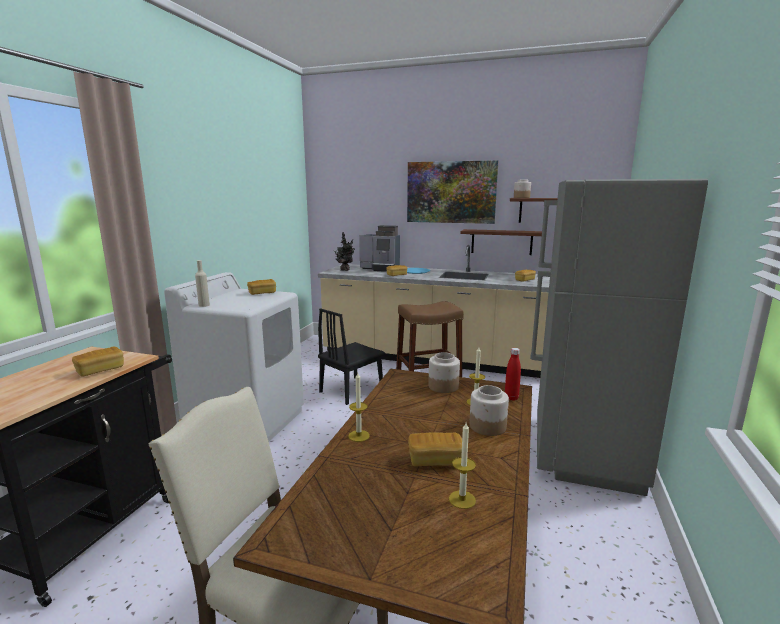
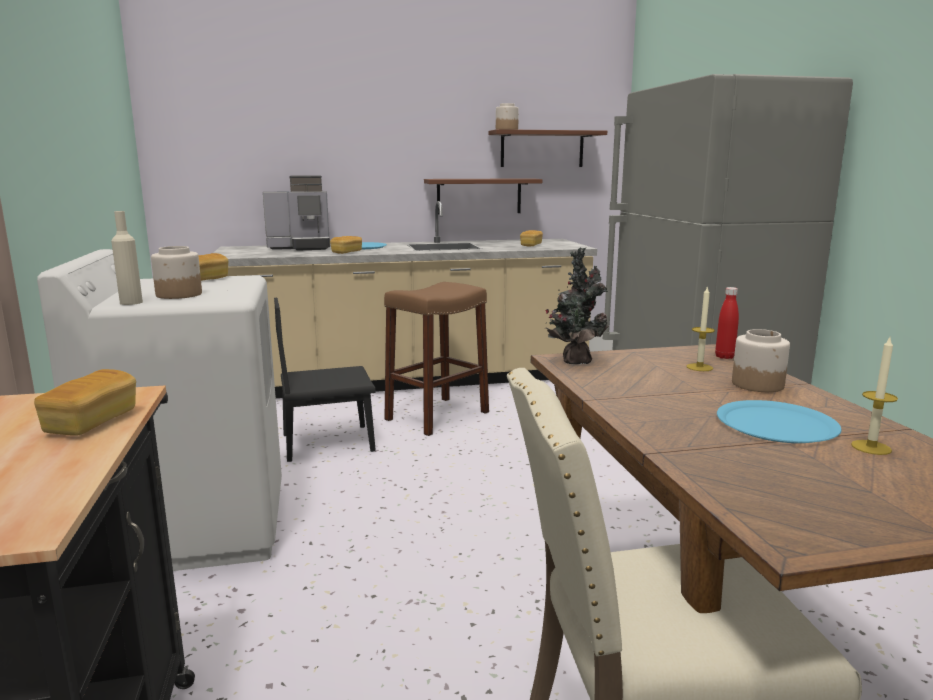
camera: 30 degrees left, 0 degrees up
(345, 270) = (245, 252): potted plant -> potted plant (575, 361)
(351, 390) = (328, 442): black chair -> black chair turned 60 degrees clockwise
(359, 436) = (647, 424): candle -> none
(435, 460) = (776, 424): bread -> blue plate
(443, 386) = (634, 360): jar -> jar (178, 295)
(451, 192) = (401, 122): picture -> none

